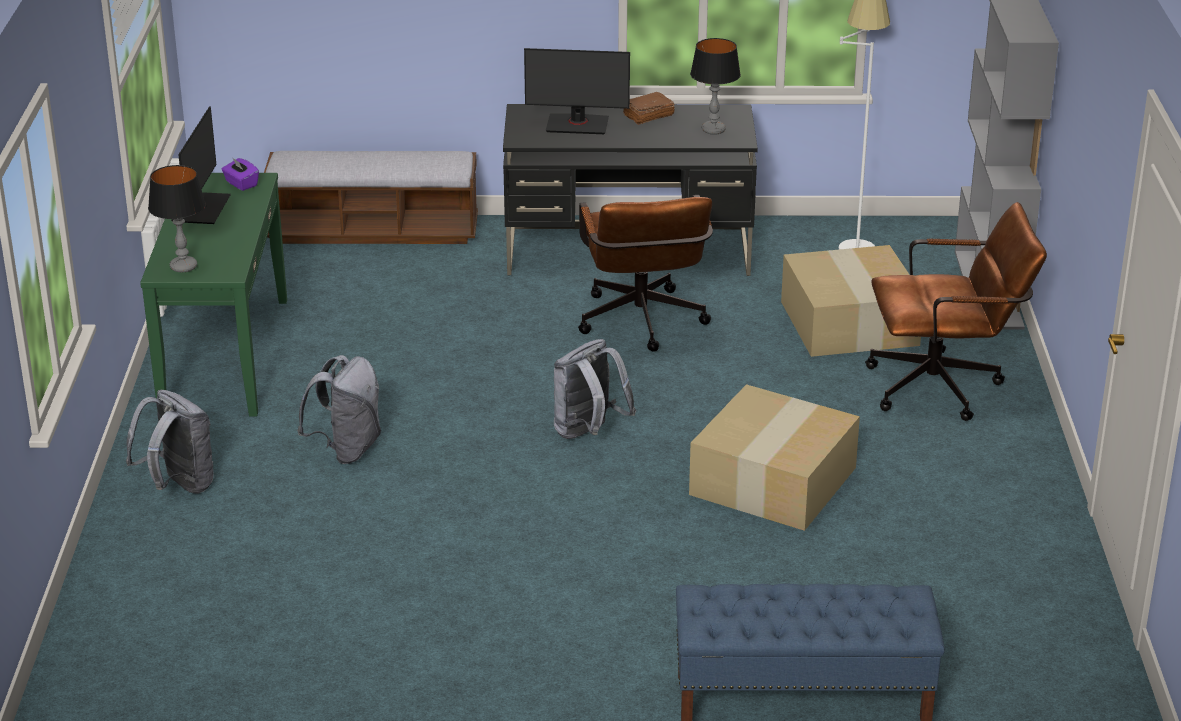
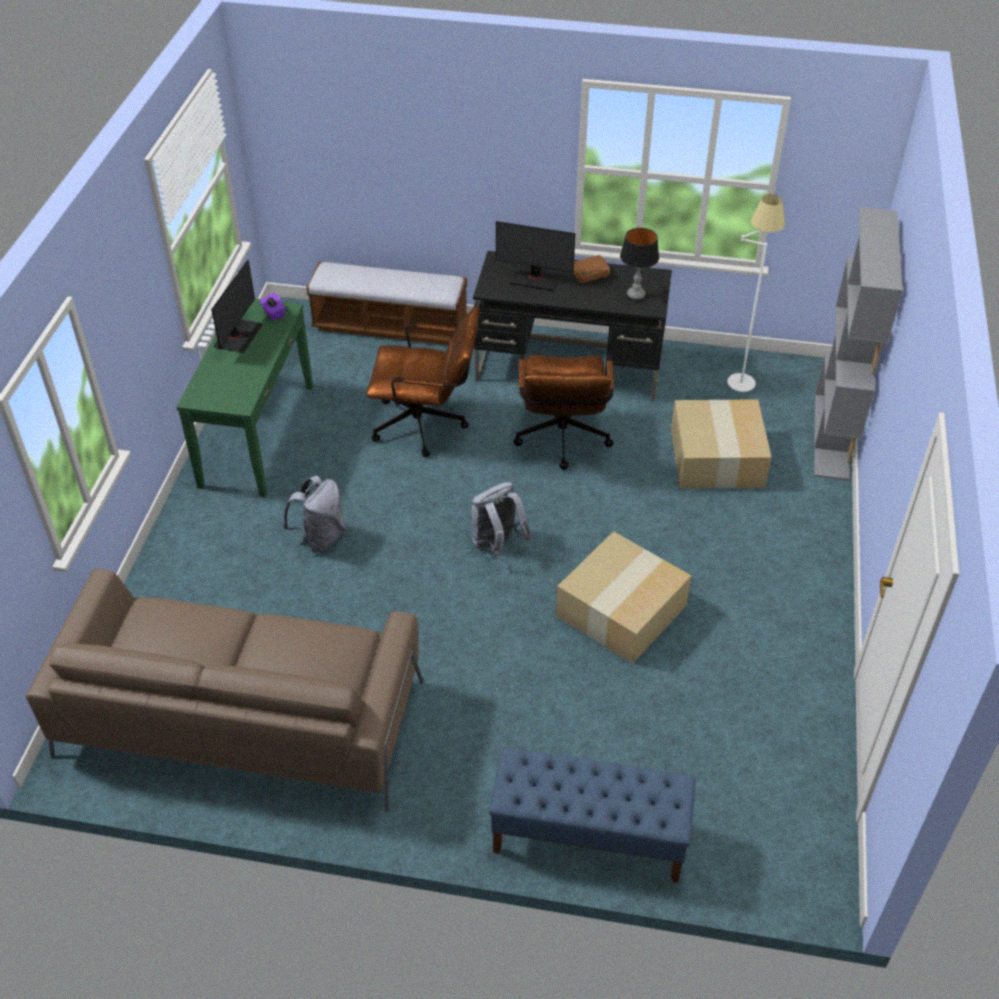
camera: 10 degrees right, 15 degrees up
(178, 486) = (195, 557): grey backpack -> none
(184, 267) = (210, 395): table lamp -> none
(296, 639) = (241, 718): none -> brown sofa
(945, 387) = (774, 532): brown office chair -> brown office chair (427, 425)

